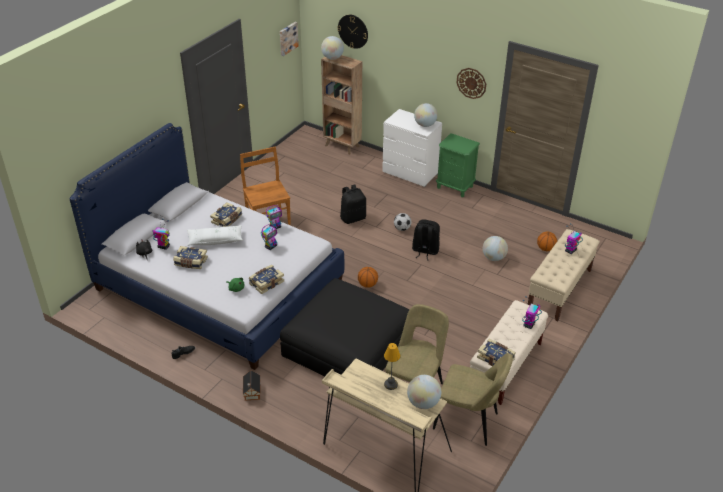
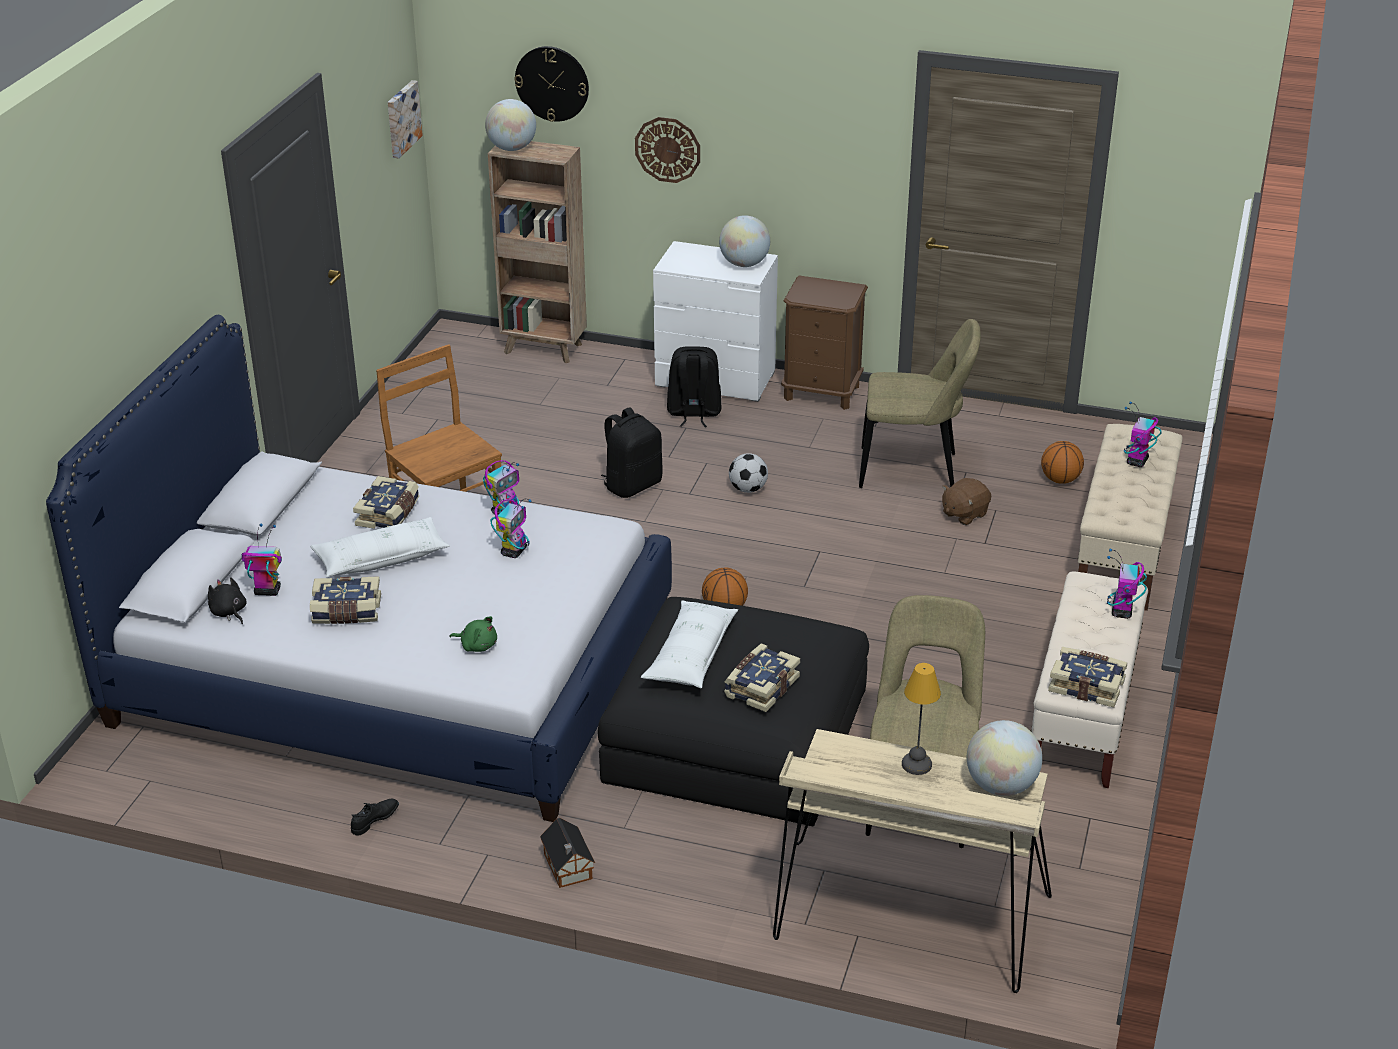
camera: 15 degrees left, 5 degrees down
(266, 283) = (539, 623): book -> book (760, 687)
(328, 308) = (691, 655): none -> white pillow
(425, 251) = (816, 524): black backpack -> black backpack (693, 413)
(455, 187) = (822, 392): green nightstand -> brown nightstand
(469, 422) = (1059, 834): beige chair -> beige chair (913, 471)
(471, 83) = (839, 156): wall clock -> wall clock (667, 149)
(493, 258) = (964, 514): globe -> brown plush toy

